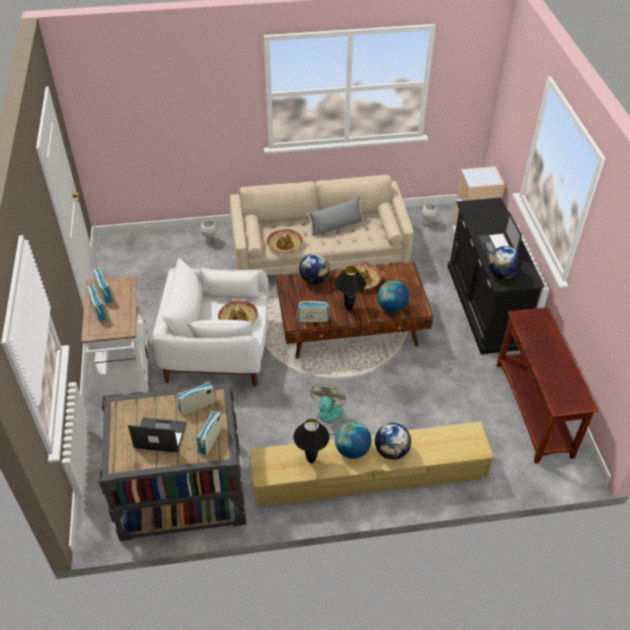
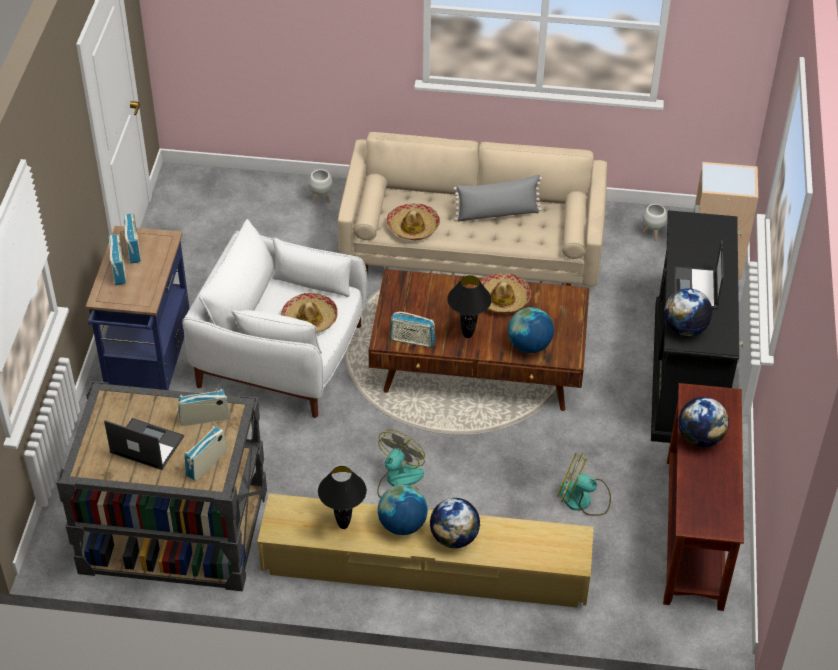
camera: 15 degrees right, 0 degrees up
(126, 374) = (148, 365): white cart -> blue cart
(314, 280) = (434, 285): globe -> globe (700, 438)
(454, 403) = (583, 499): none -> fan

